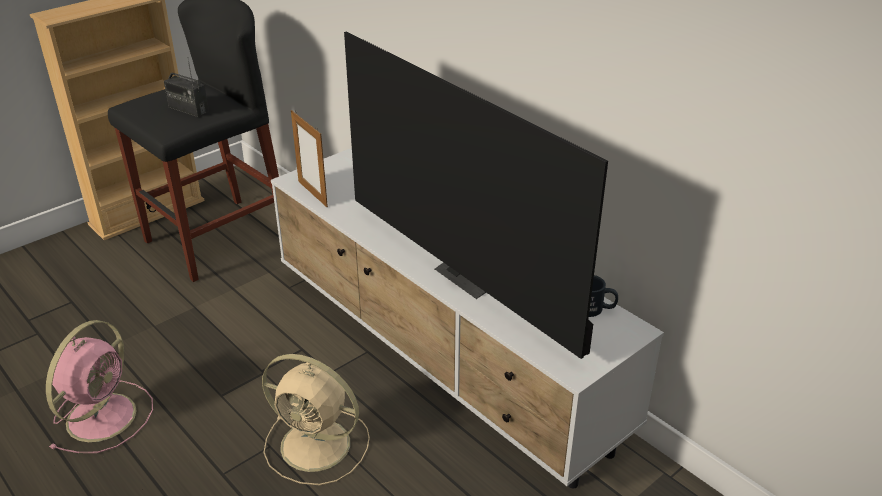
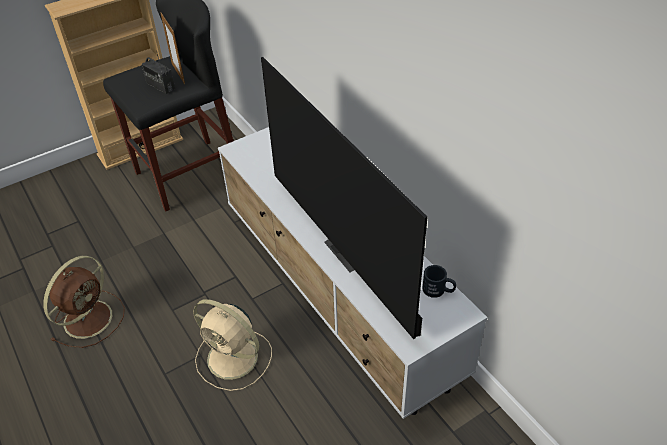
camera: 10 degrees right, 10 degrees up
(103, 415) = (89, 317): pink fan -> brown fan
(312, 194) = (246, 163): picture frame -> picture frame (178, 73)

